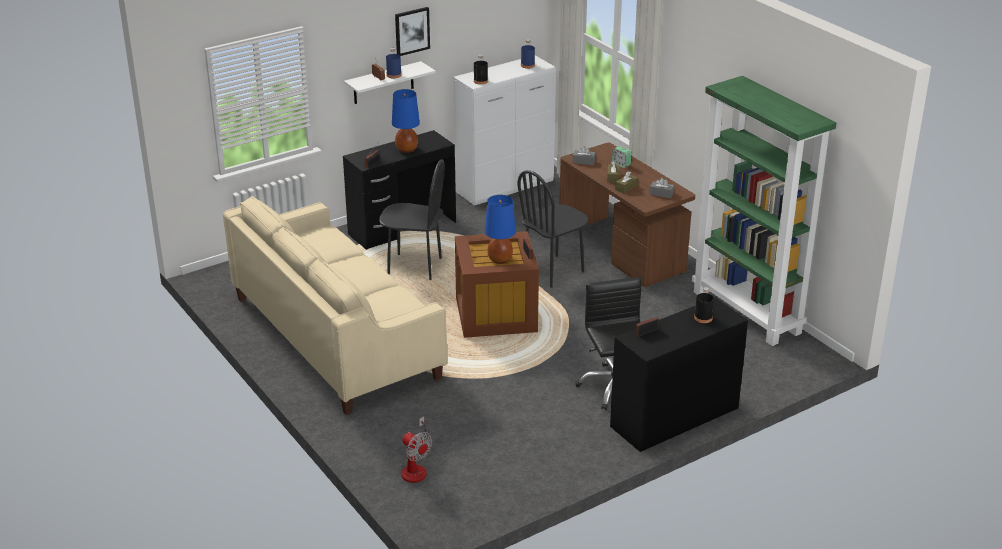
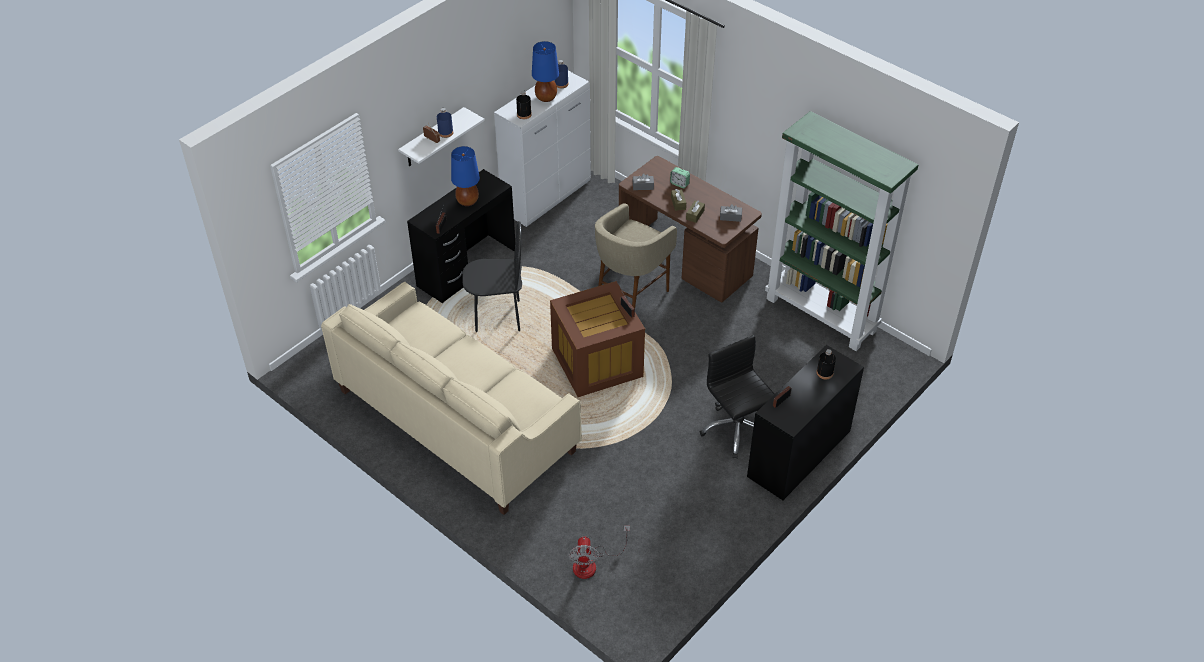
camera: 15 degrees left, 15 degrees up
(412, 31) = (454, 82): picture -> none
(415, 468) = (592, 563): fan -> fan turned 60 degrees clockwise
(500, 260) = (603, 322): blue table lamp -> blue table lamp (546, 98)
(553, 271) = (630, 297): black chair -> beige stool

